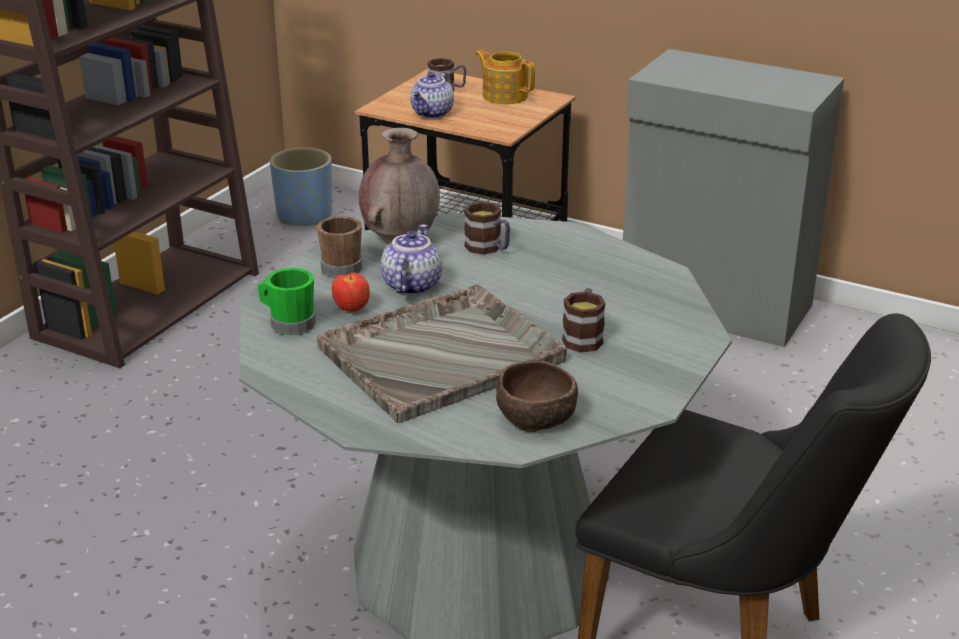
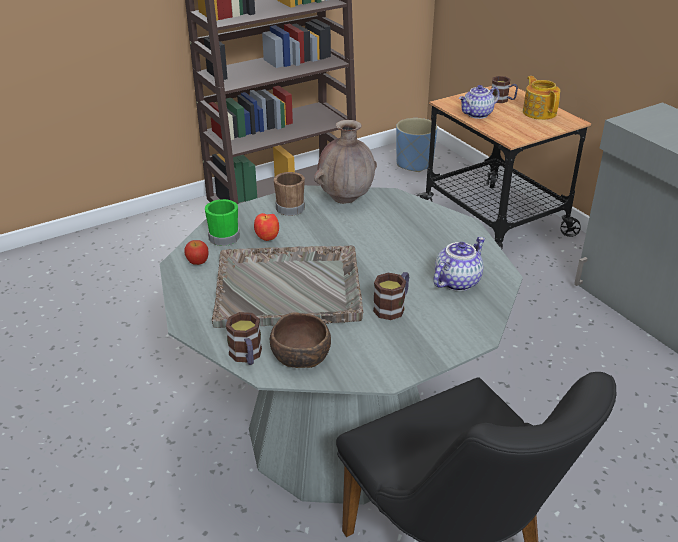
camera: 30 degrees right, 5 degrees up
(290, 360) = (197, 262): none -> apple
(410, 285) = (319, 233): teapot -> teapot (456, 281)
(488, 248) = (395, 221): mug -> mug (247, 356)

